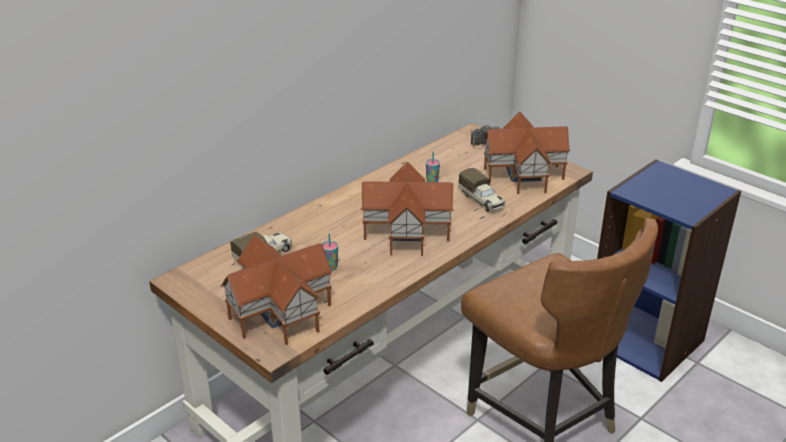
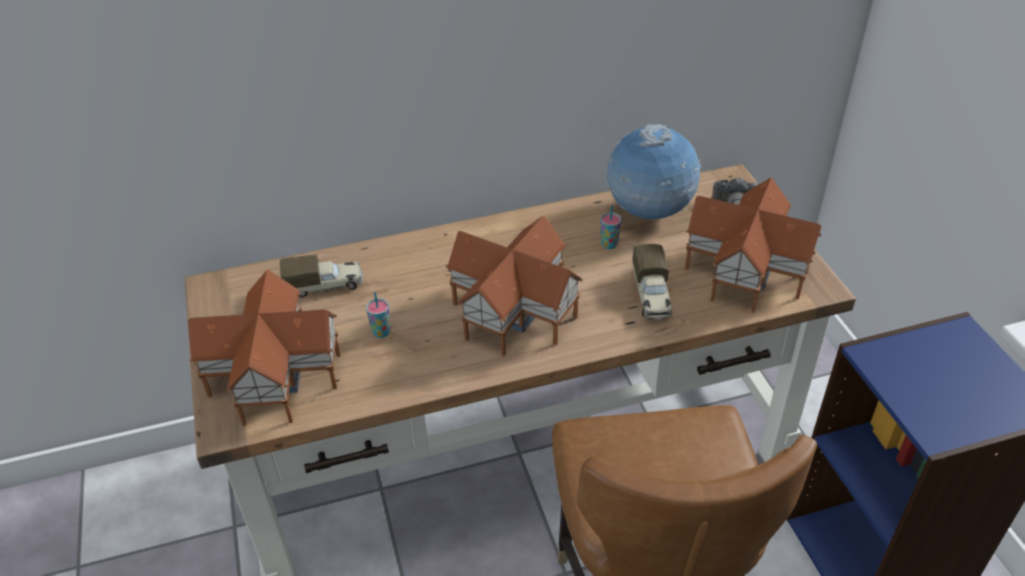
camera: 30 degrees right, 10 degrees up
(441, 161) = (649, 214): none -> globe

